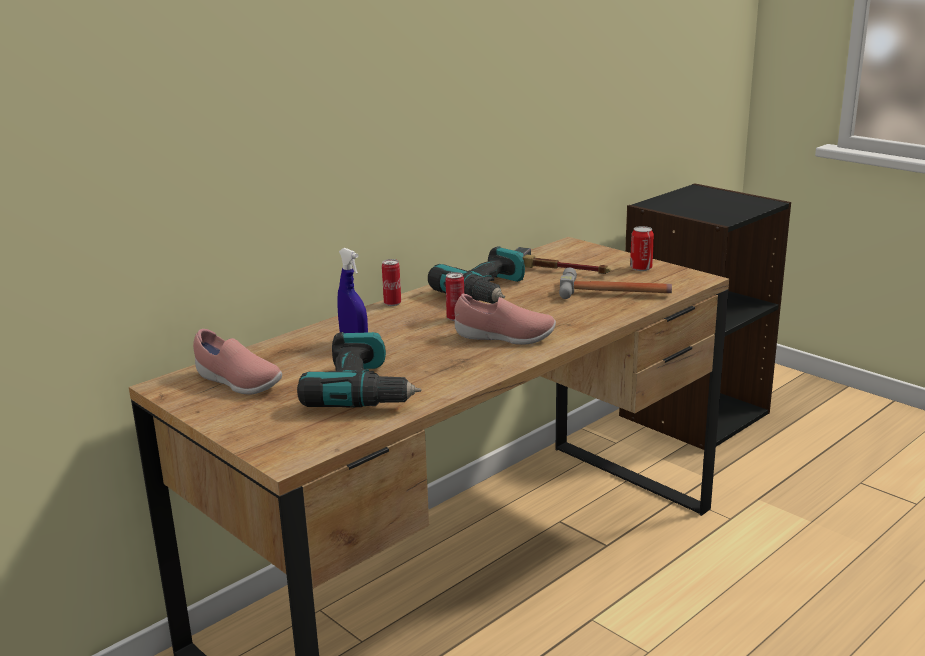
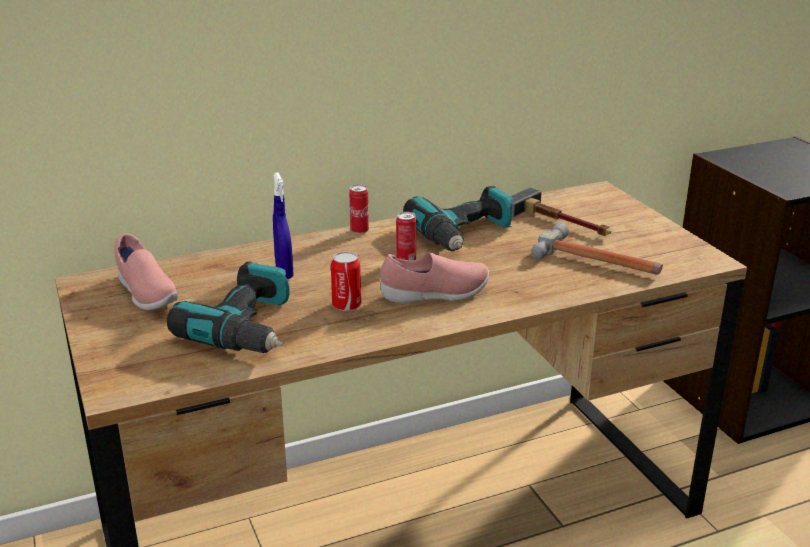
camera: 20 degrees right, 5 degrees up
(504, 338) = (435, 294): pink shoe -> pink shoe turned 45 degrees counterclockwise
(641, 268) = (653, 235): can -> can (346, 305)

